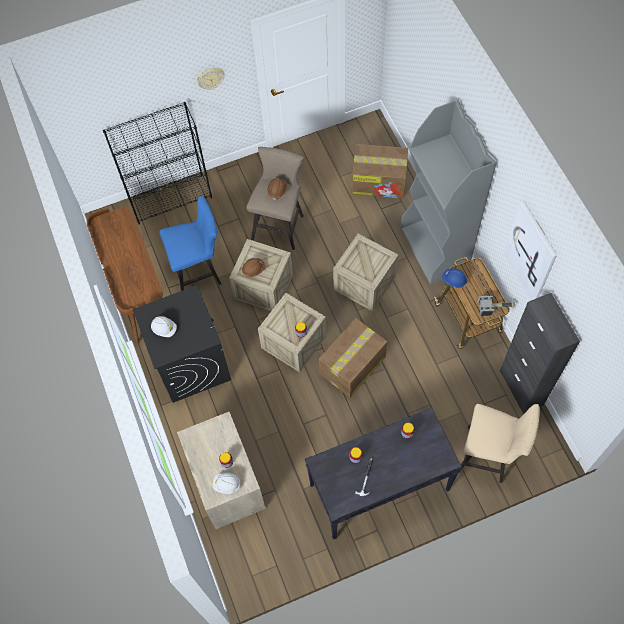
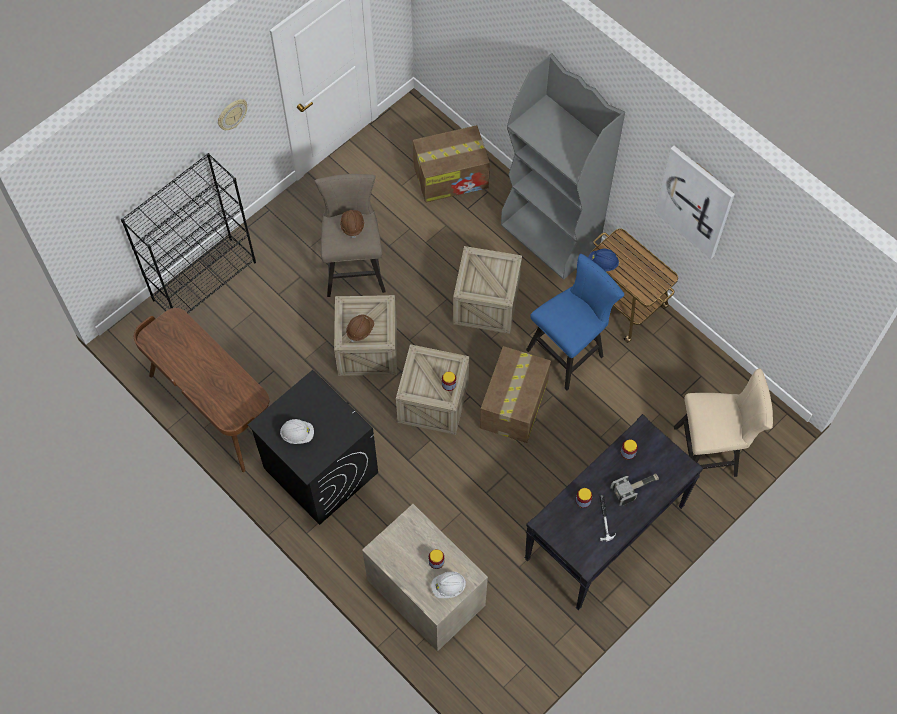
camera: 25 degrees left, 0 degrees up
(199, 272) = (281, 358): blue stool -> blue stool (569, 351)
(495, 307) = (661, 278): hammer -> hammer (635, 488)
(521, 388) = (714, 362): black cabinet -> none

